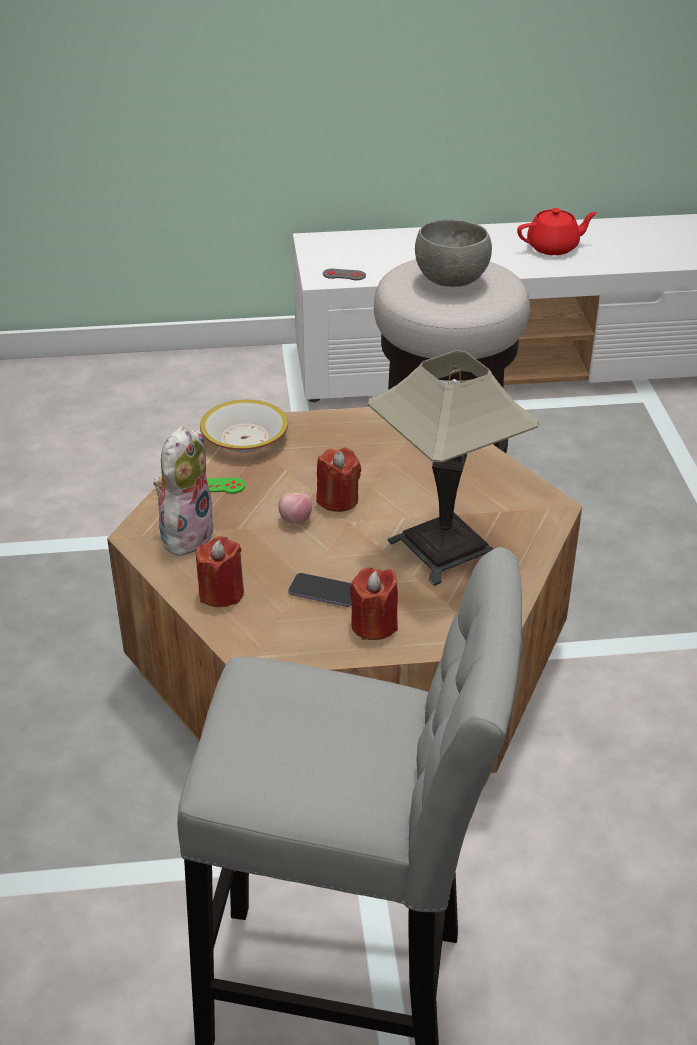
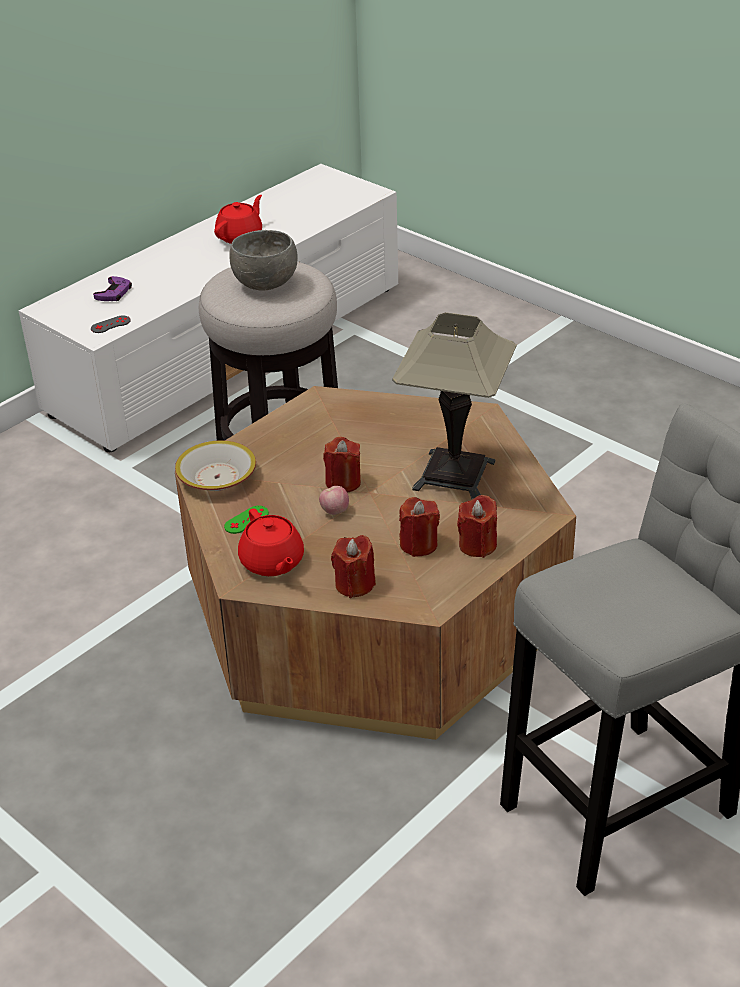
camera: 40 degrees left, 0 degrees up
(185, 534) = (272, 562): plush toy -> red teapot
(323, 592) = (418, 544): phone -> red candle
(382, 250) = (114, 293): none -> purple game controller

